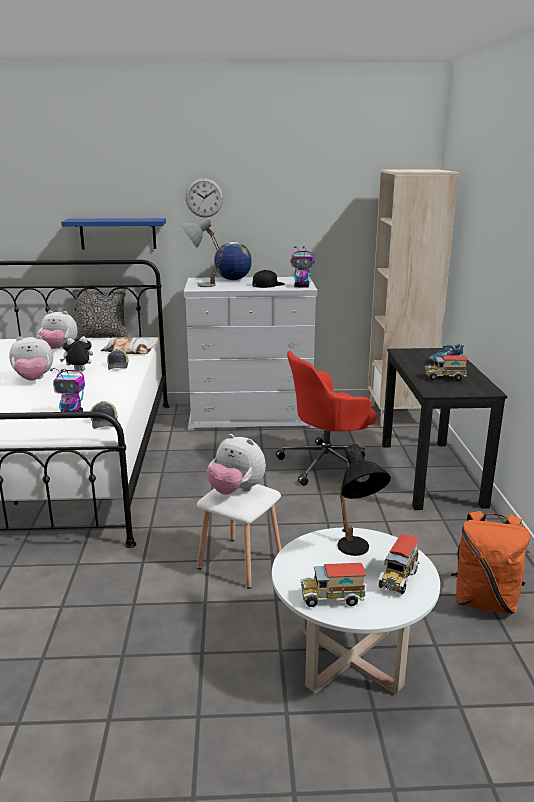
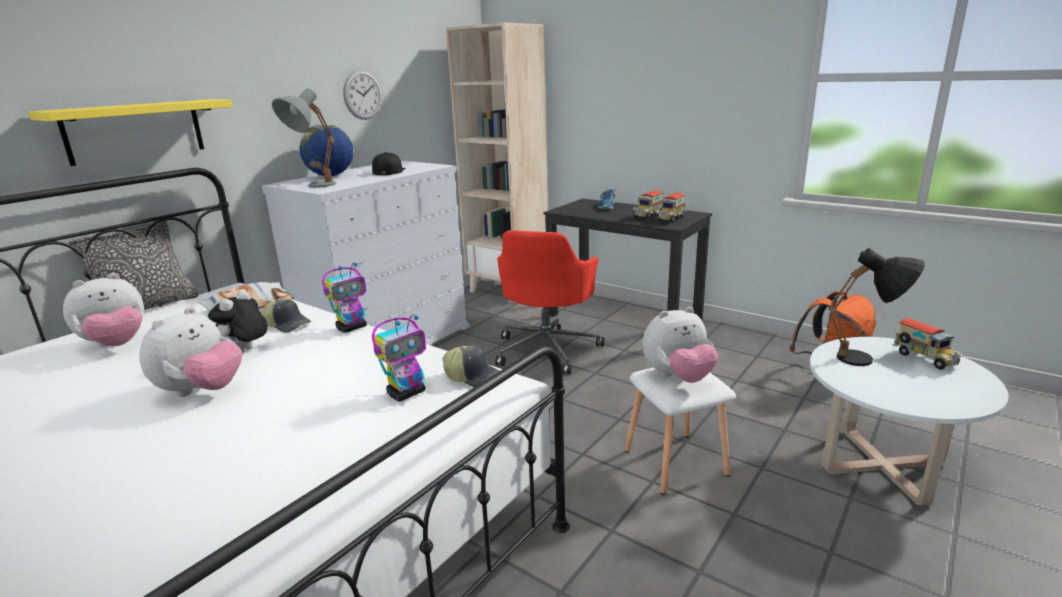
camera: 50 degrees left, 0 degrees up
(118, 233) = (135, 131): blue shelf -> yellow shelf
(204, 197) = (260, 65): wall clock -> wall clock (362, 95)
(302, 286) = (430, 166): toy robot -> toy robot (352, 328)
(331, 599) = (950, 396): toy truck -> toy truck (670, 219)

